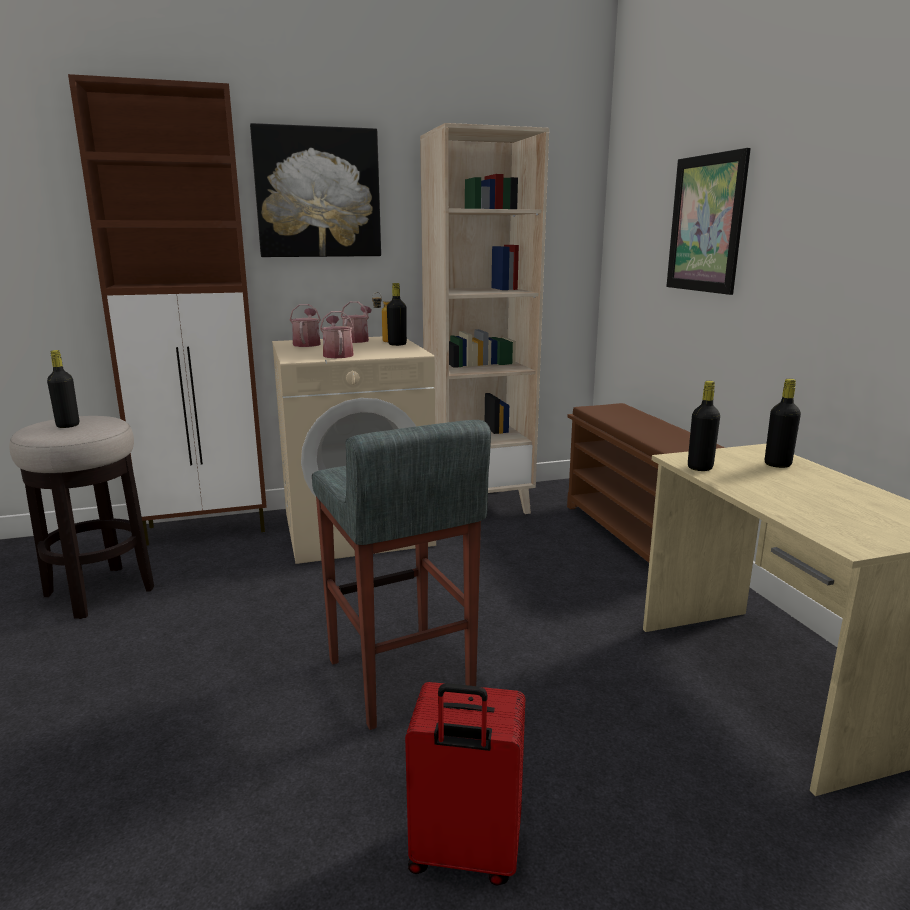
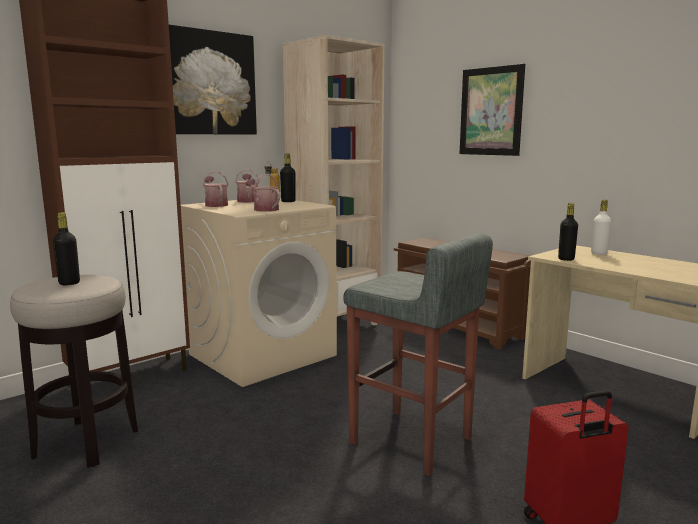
camera: 25 degrees left, 5 degrees down
(777, 464) = (599, 253): black bottle -> white bottle

